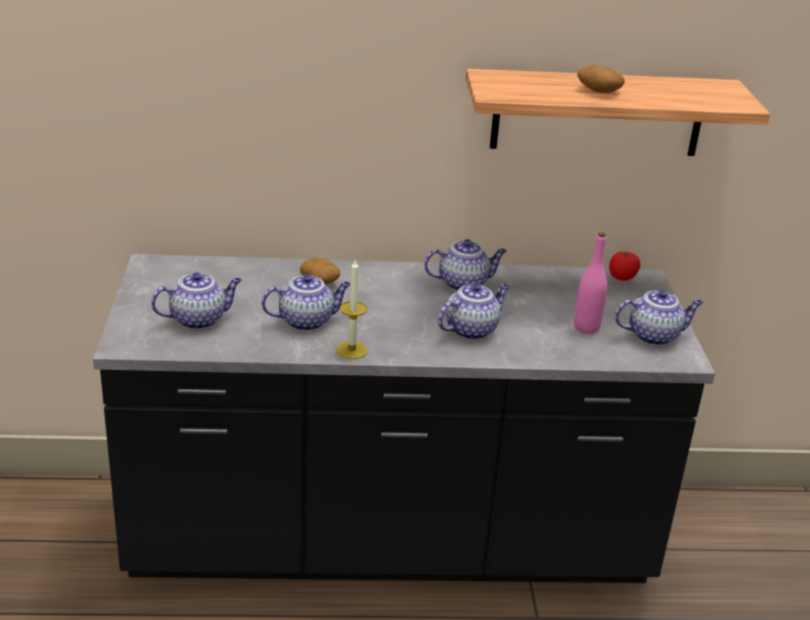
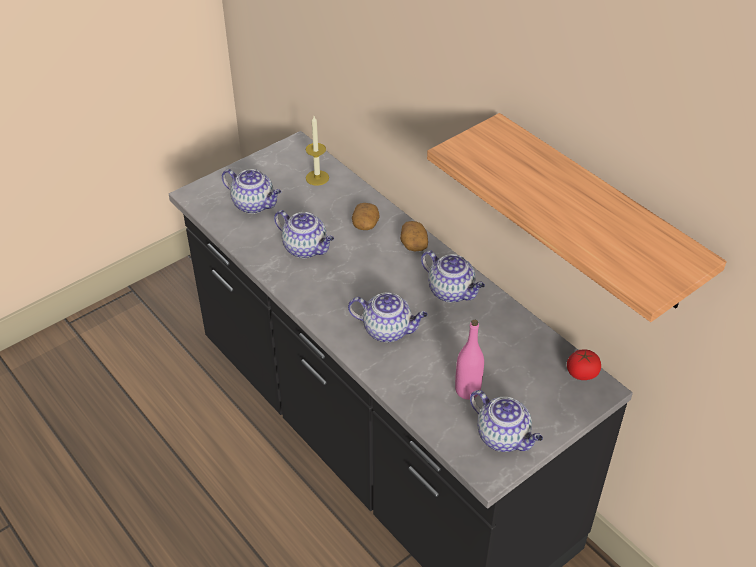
camera: 55 degrees right, 15 degrees up
(351, 350) = (293, 288): candle -> candle (317, 178)
(598, 91) = (550, 195): potato -> potato (413, 243)

